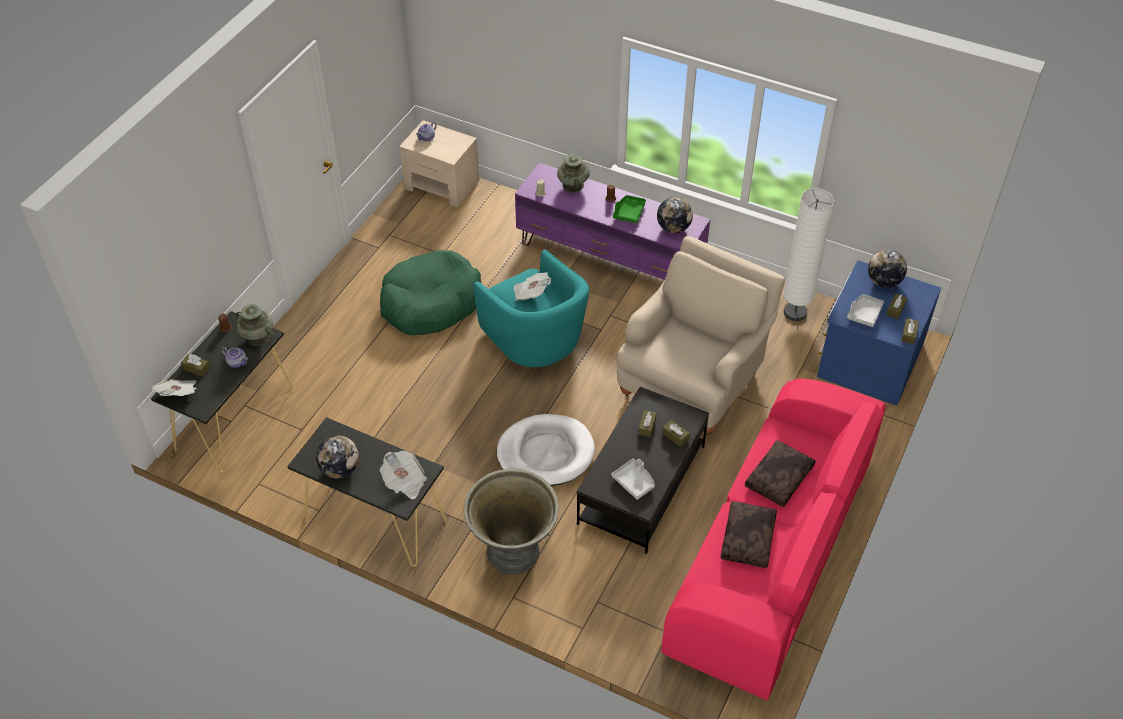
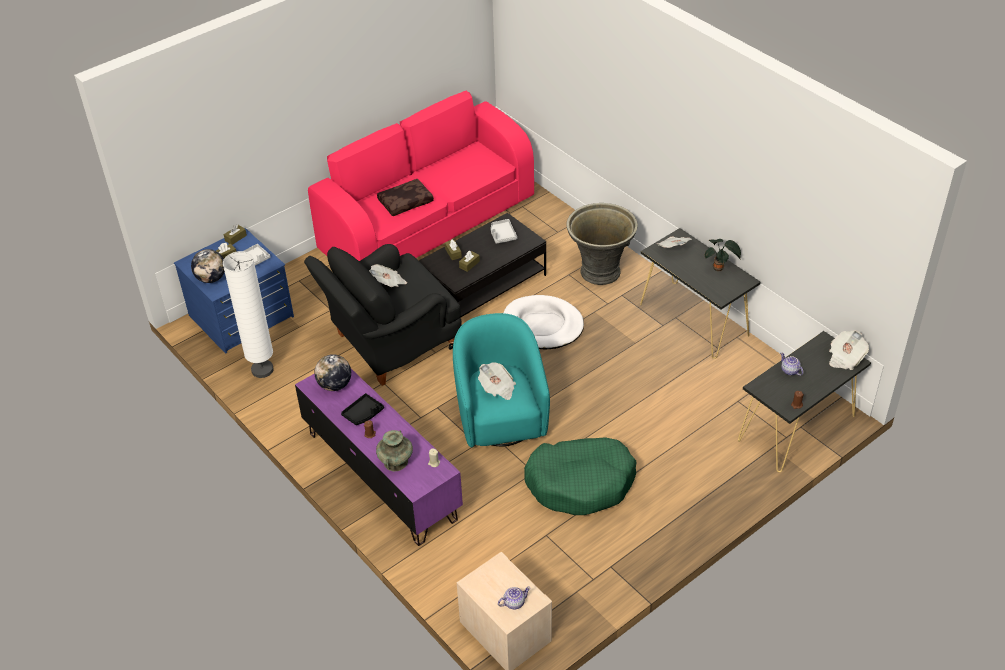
camera: 155 degrees left, 5 degrees down
(196, 368) = (828, 375): brown tissue box -> none
(258, 337) = (767, 388): turquoise vase -> none
(340, 469) = (719, 268): globe -> potted plant
(629, 212) = (363, 414): green tray -> black tray
(693, 379) = (390, 344): beige armchair -> black armchair
(707, 348) = (388, 283): none -> newspaper
(749, 540) = (453, 178): brown pillow -> none

